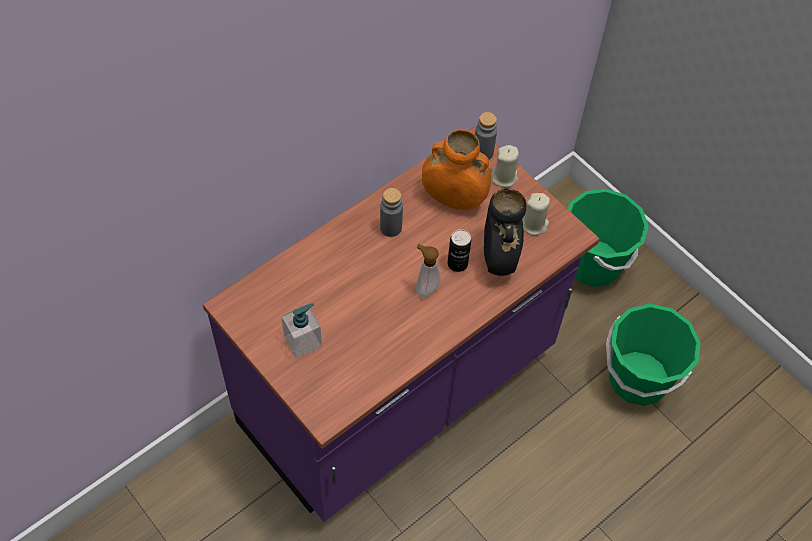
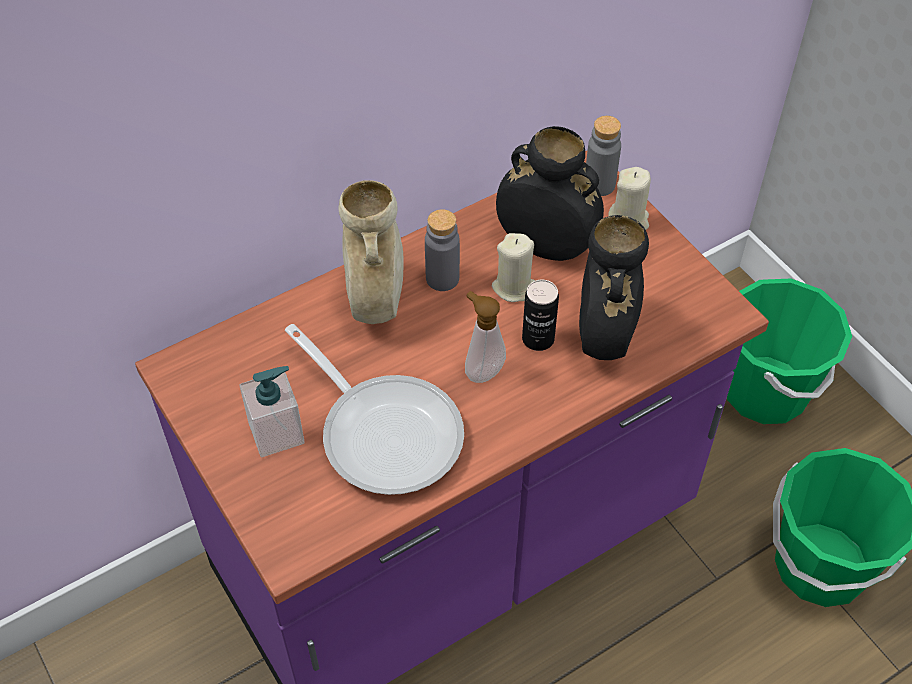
camera: 10 degrees right, 5 degrees down
(351, 247) = (376, 301): none -> beige vase
(371, 334) = (385, 431): none -> frying pan
(453, 199) = (544, 246): orange vase -> black vase
(534, 224) = (666, 292): beige candle -> beige candle (514, 287)

